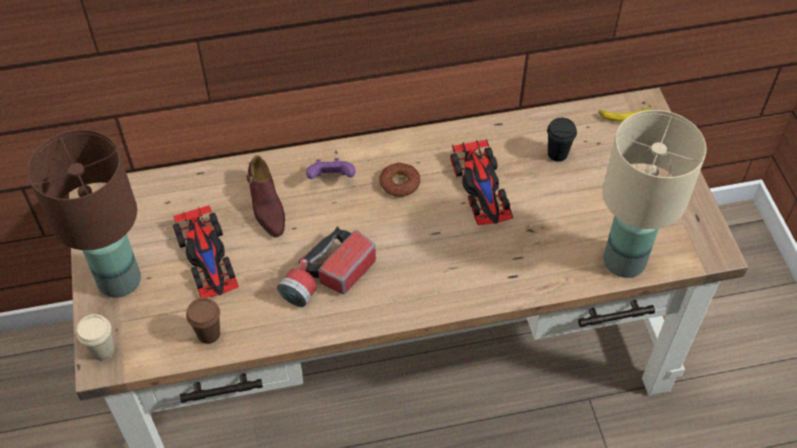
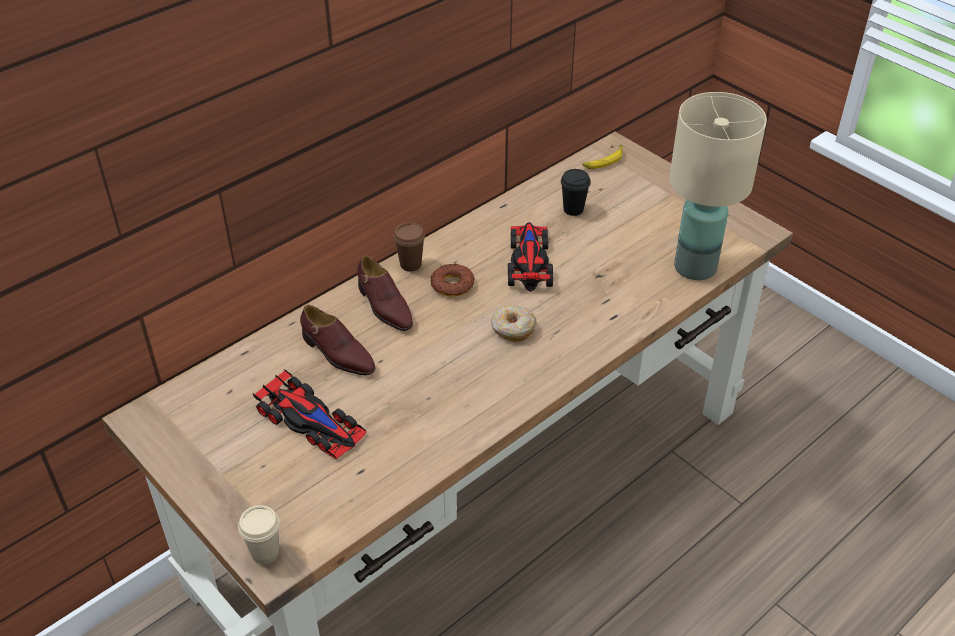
camera: 30 degrees left, 10 degrees down
(120, 280) = (234, 481): brown table lamp -> none
(209, 334) = (367, 487): brown cup -> brown cup (410, 264)
(328, 278) = (448, 388): flashlight -> none
(331, 179) = (384, 306): purple game controller -> brown shoe
(418, 248) = (512, 329): none -> donut
(481, 187) = (529, 259): toy car -> toy car turned 135 degrees counterclockwise

